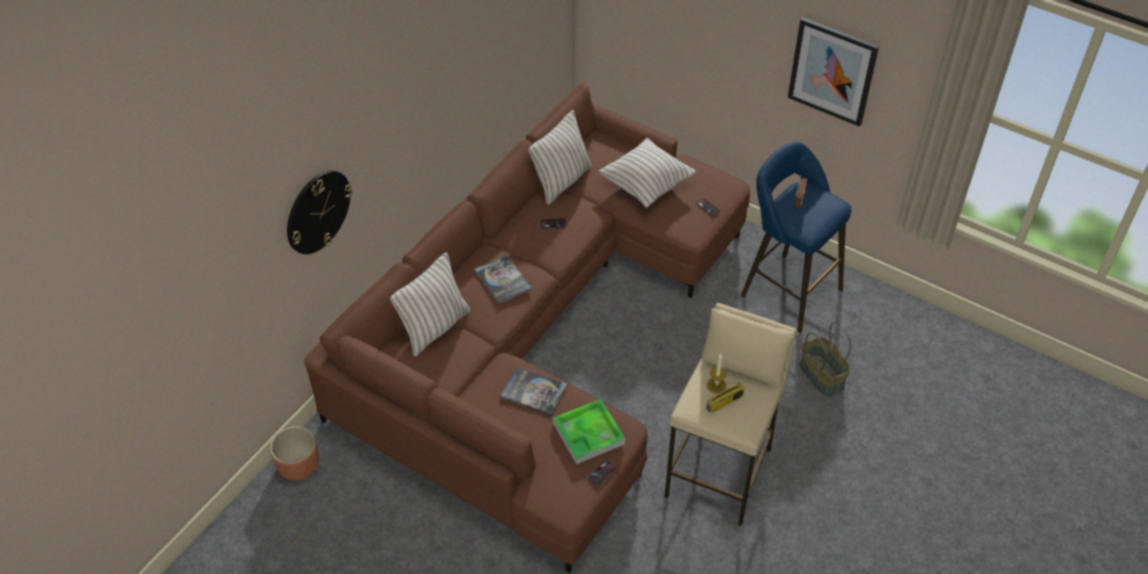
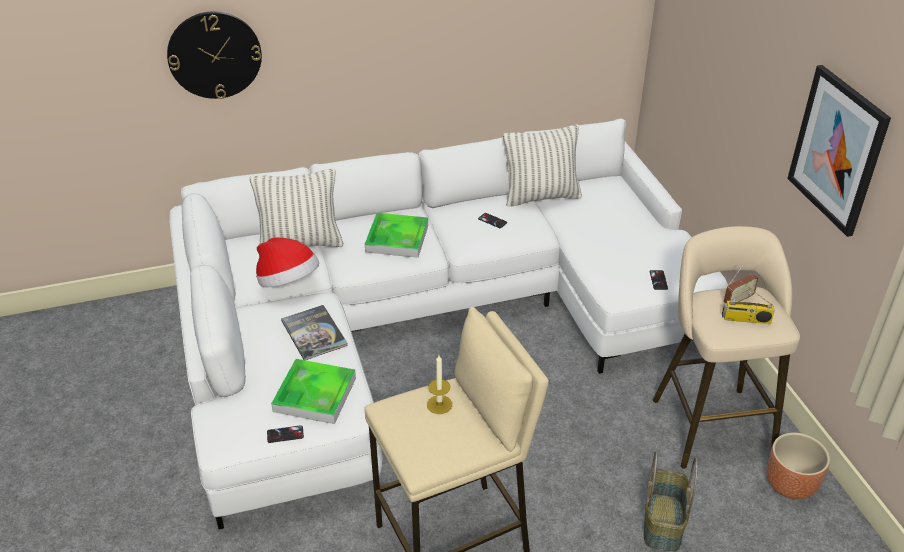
camera: 40 degrees right, 10 degrees down
(299, 466) = (137, 309): brown planter -> brown planter (790, 484)
(467, 365) = (288, 282): none -> hat
(503, 280) = (397, 239): book -> tray
(537, 334) = (425, 323): brown sofa -> white sofa
(646, 186) = (616, 235): pillow -> none
(724, 403) = (427, 425): radio -> radio (745, 319)
(786, 289) = (709, 421): blue stool -> beige stool

